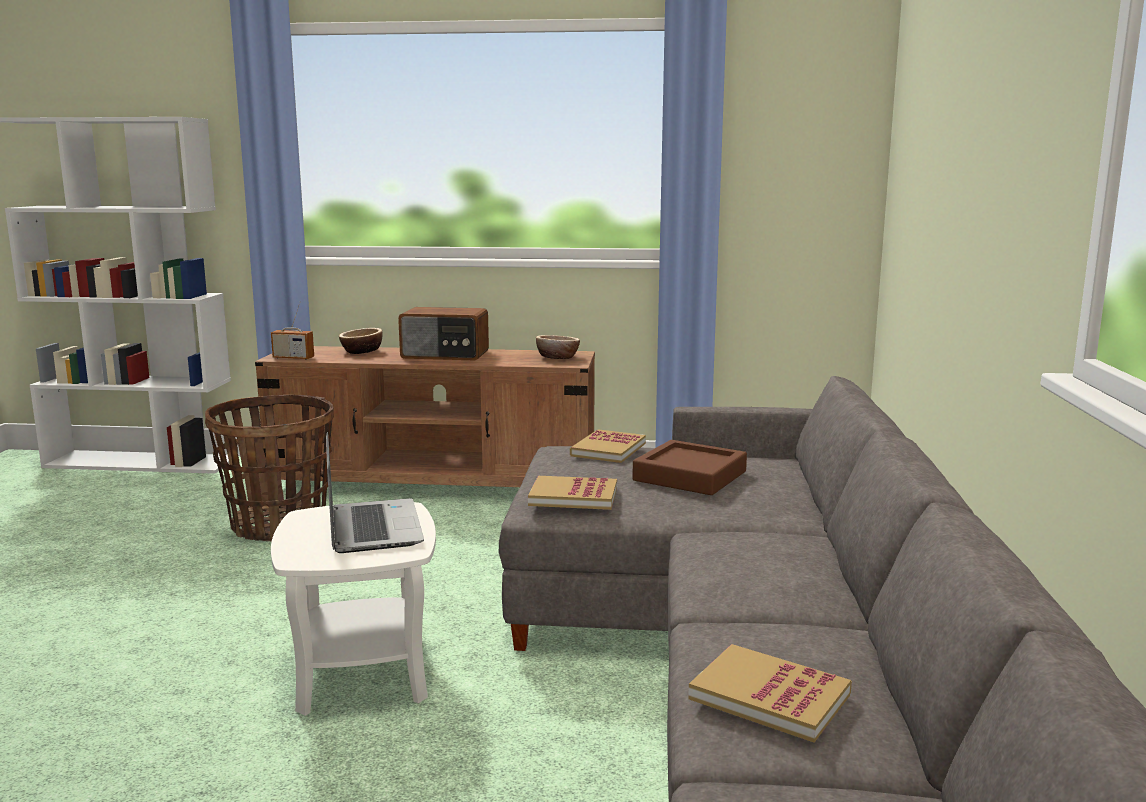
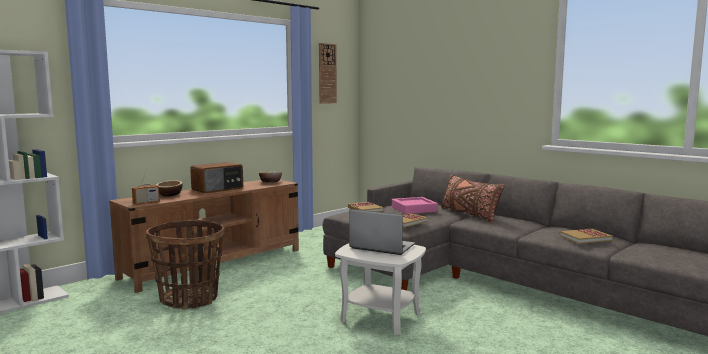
camera: 50 degrees left, 5 degrees down
(690, 476) = (414, 209): brown tray -> pink tray
(762, 525) = (469, 214): none -> brown pillow
(785, 133) = (327, 73): none -> wall clock

